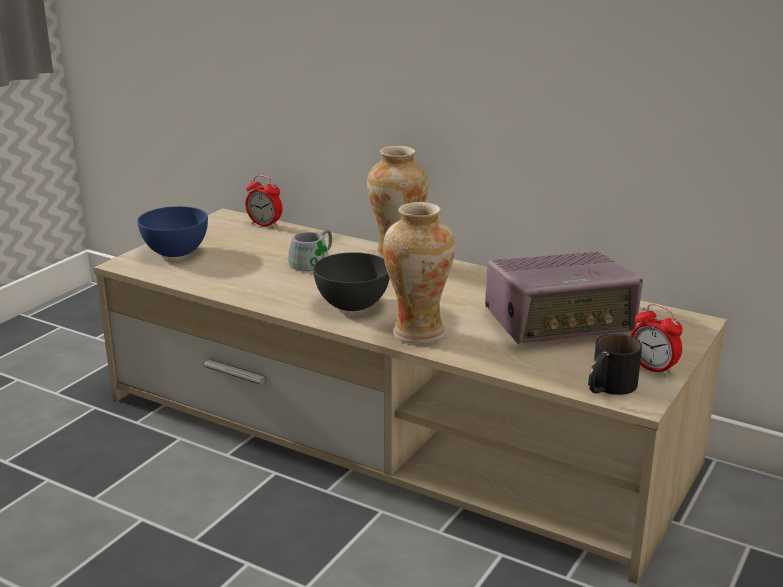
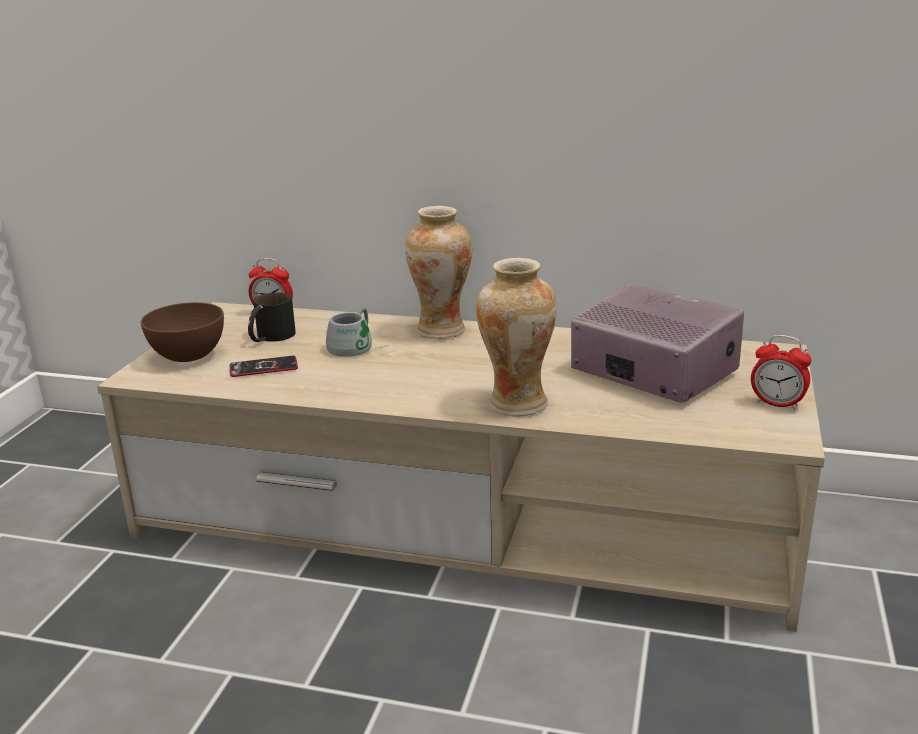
camera: 15 degrees left, 0 degrees up
(175, 252) = (187, 356): blue bowl -> brown bowl
(229, 271) = (263, 368): none -> phone
(352, 304) = (426, 384): grey bowl -> none
(559, 322) = (653, 371): radio -> radio turned 105 degrees counterclockwise
(608, 387) = (749, 430): black mug -> black mug (270, 337)

